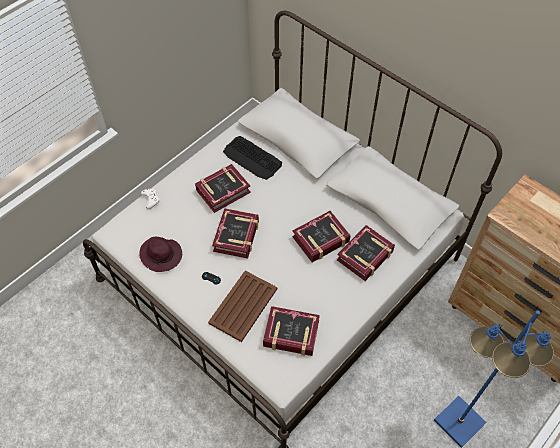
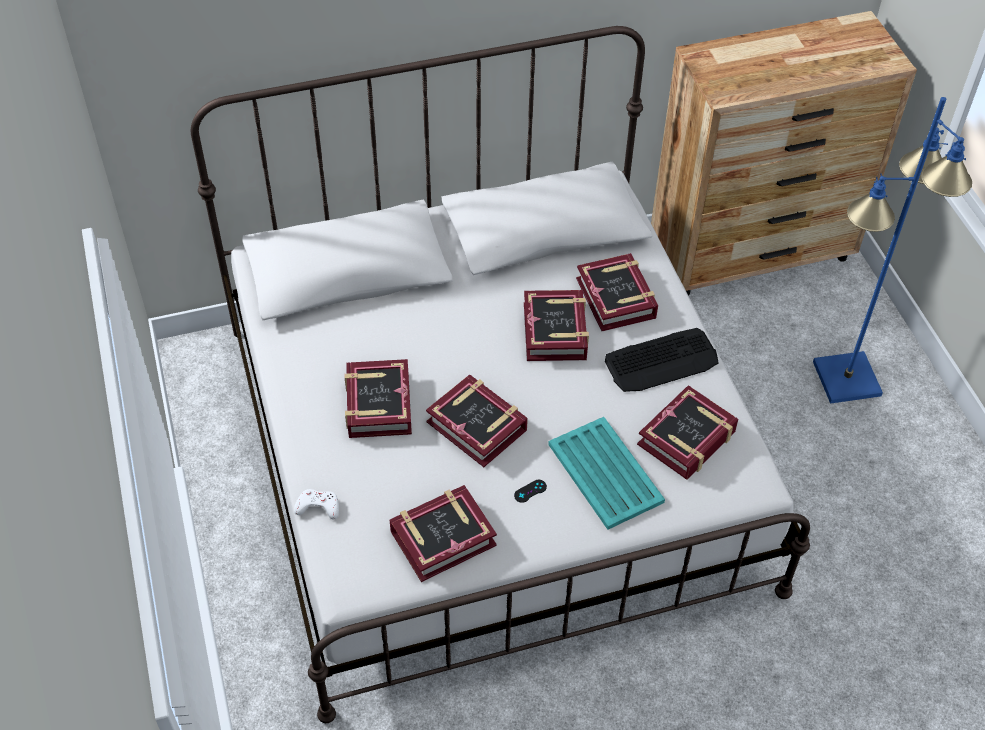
camera: 60 degrees left, 5 degrees down
(162, 255) = (442, 538): purple hat -> book
(242, 306) = (605, 474): brown tray -> turquoise tray
(252, 158) = (344, 340): keyboard -> keyboard (662, 361)

